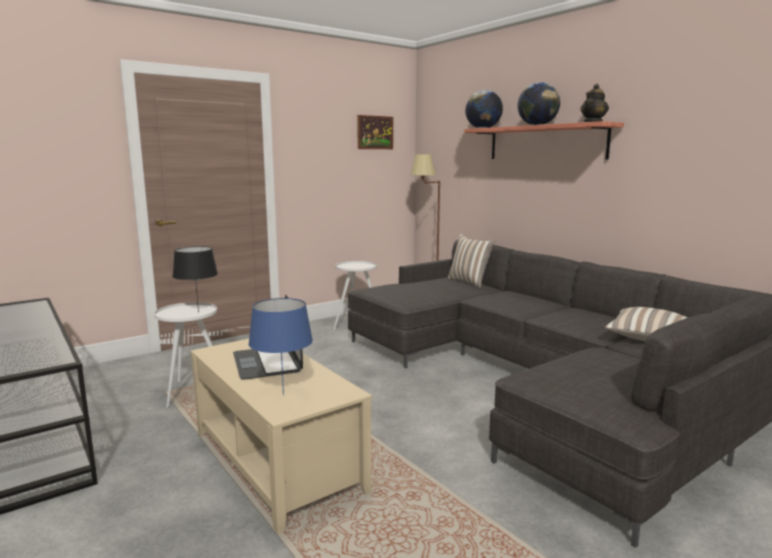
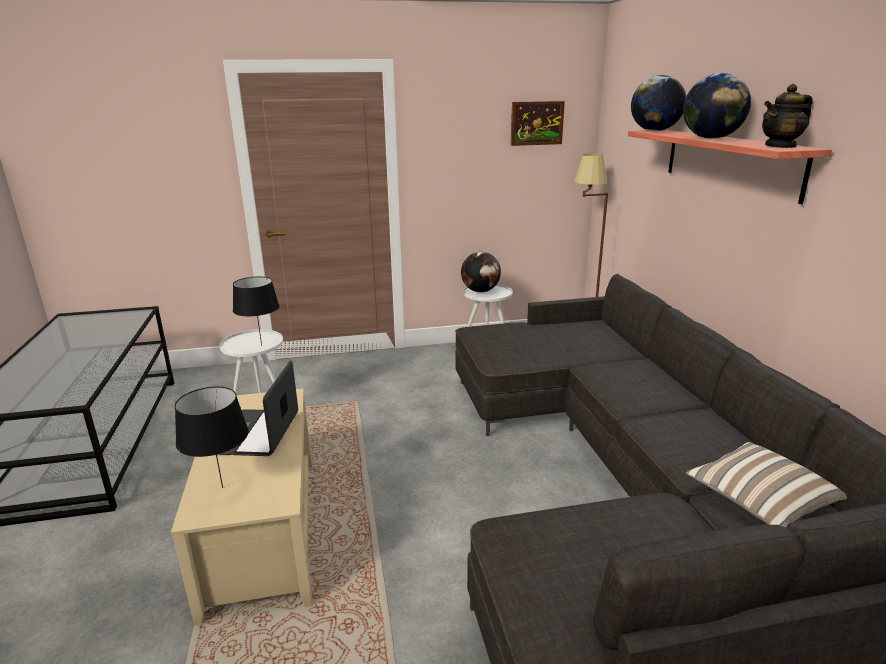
camera: 25 degrees right, 10 degrees up
(284, 394) = (223, 487): blue table lamp -> black table lamp
(349, 266) = (480, 291): none -> globe
(470, 282) = (612, 335): pillow -> none

